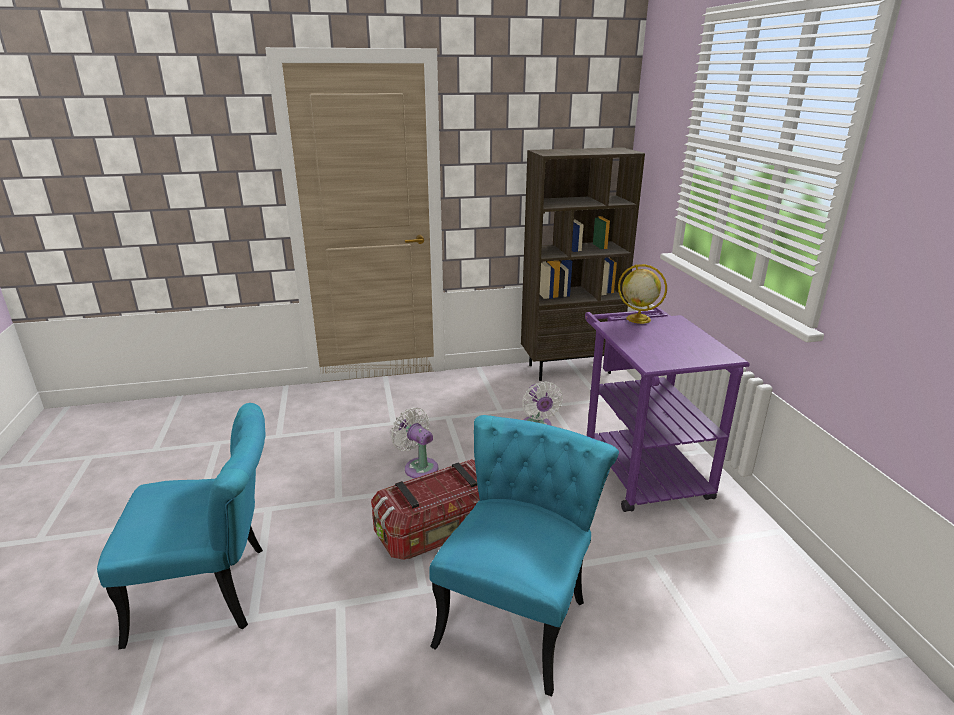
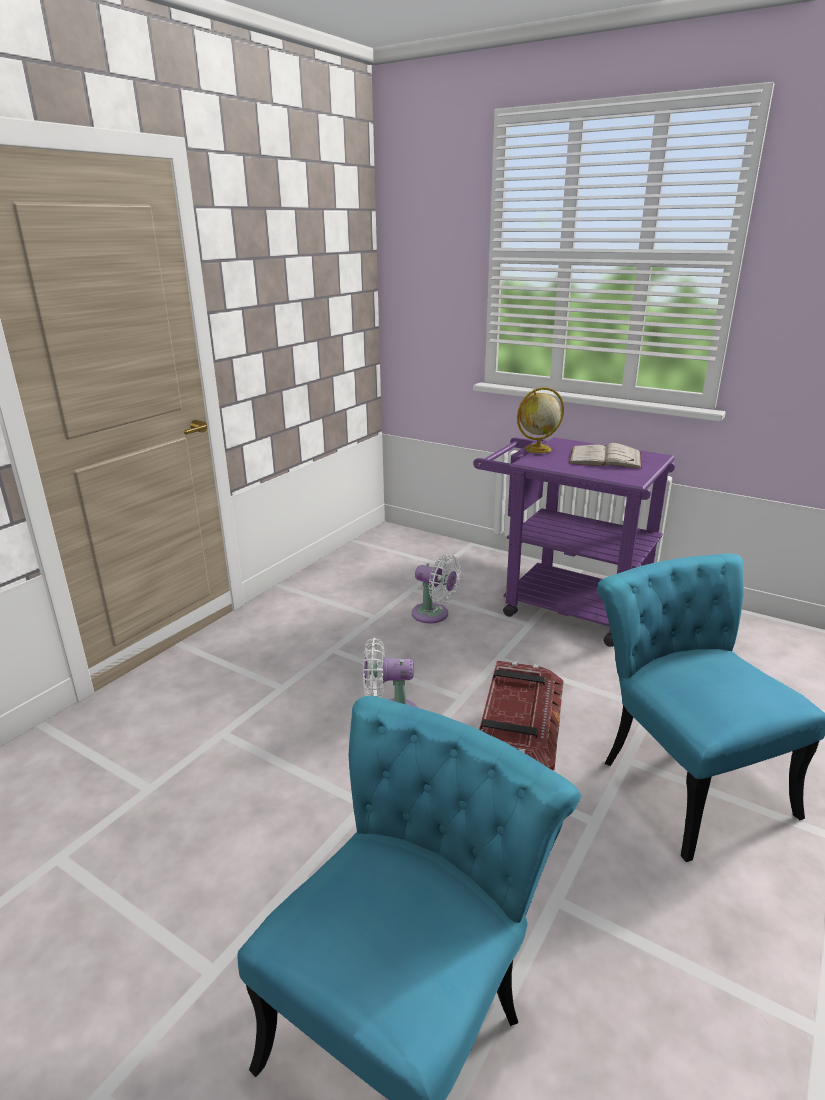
camera: 45 degrees left, 0 degrees up
(569, 368) = (371, 548): brown bookcase -> none
(677, 343) = (605, 458): none -> white book

